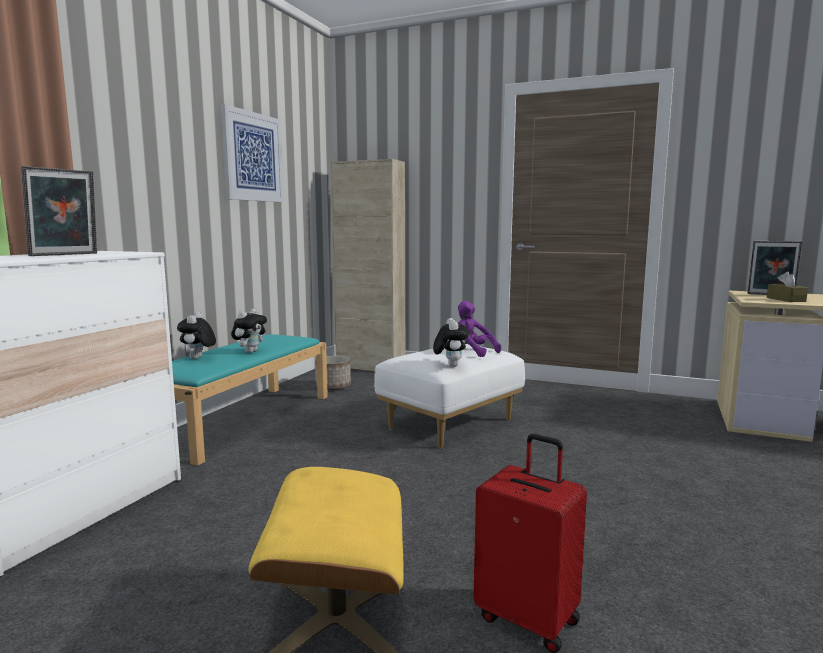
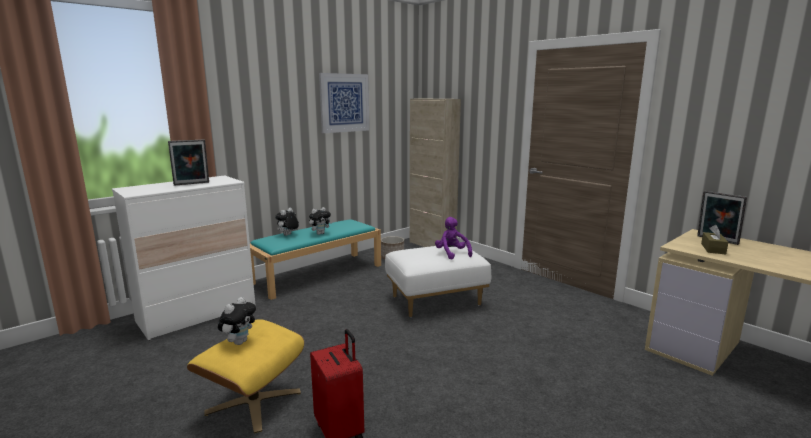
camera: 25 degrees right, 5 degrees up
(450, 365) = (421, 263): plush toy -> plush toy (239, 342)

